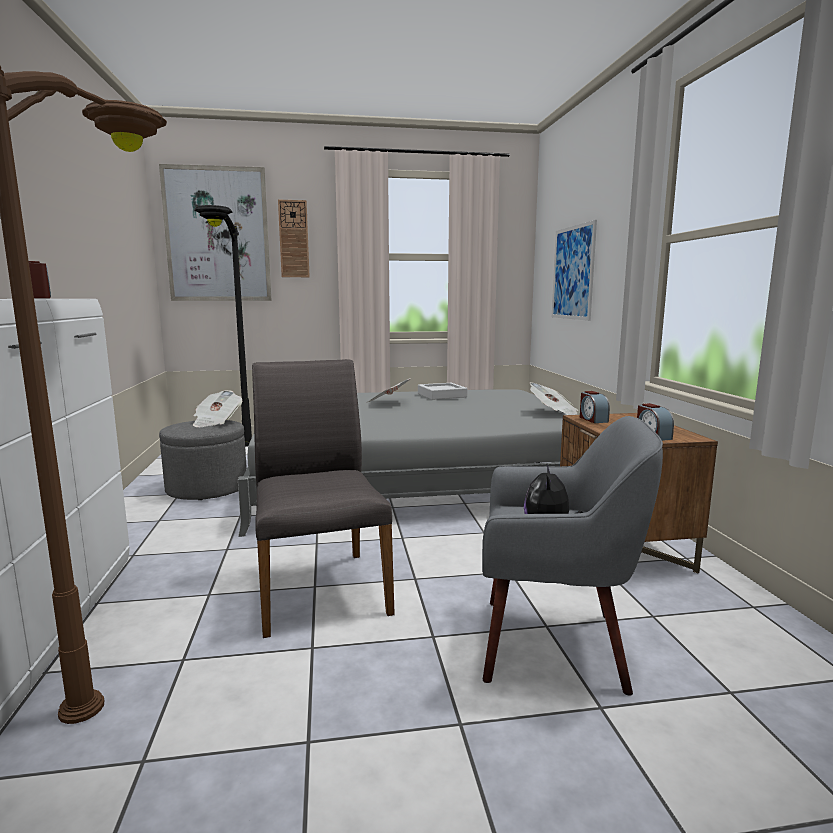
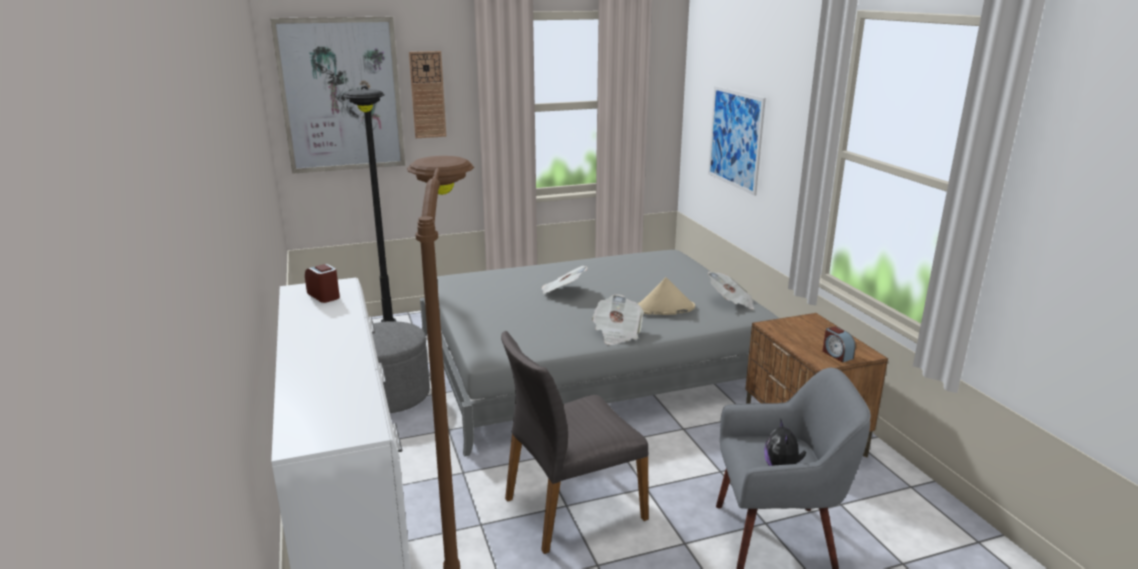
camera: 10 degrees left, 10 degrees up
(216, 422) = (395, 329): newspaper -> newspaper (617, 333)
(319, 589) = (572, 508): grey chair -> grey chair turned 90 degrees counterclockwise
(442, 395) = (607, 271): grey tray -> none
(481, 414) = (665, 308): none -> beige hat
(592, 419) = (780, 329): alarm clock -> none

